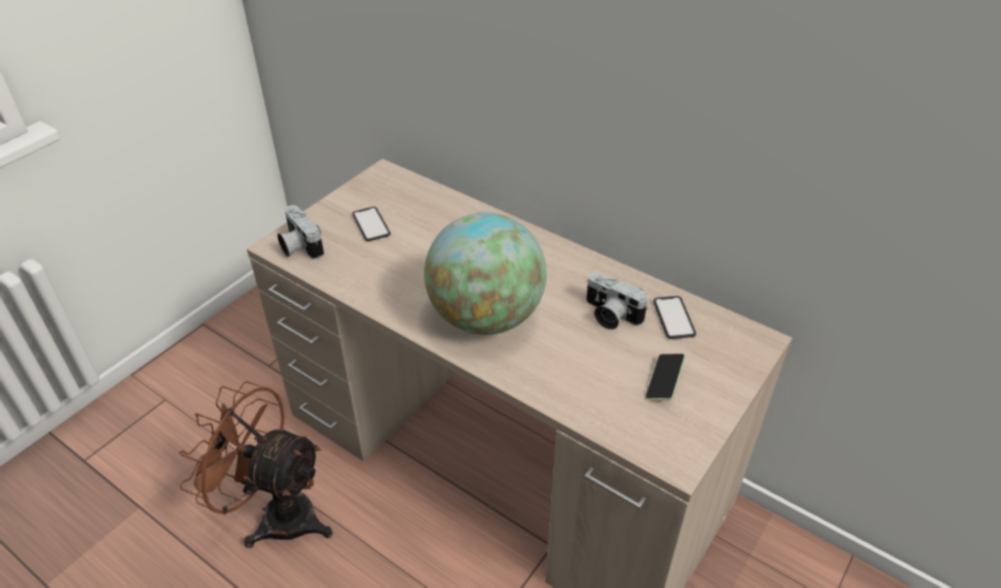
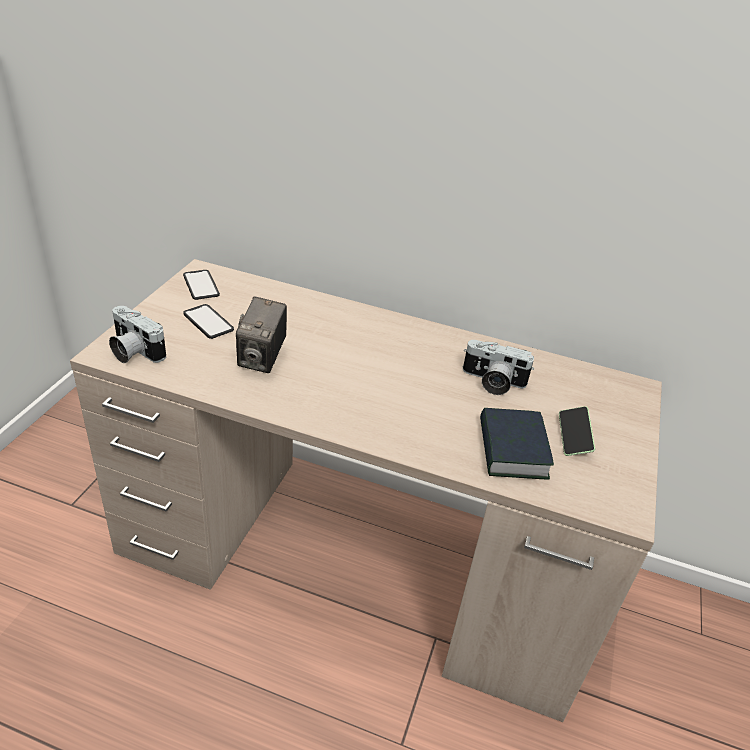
camera: 20 degrees left, 5 degrees down
(276, 514) = (125, 669): brown fan -> none
(404, 266) = (262, 358): none -> camera
(486, 317) = (371, 399): globe -> none
(596, 385) = (512, 450): none -> book
(673, 318) = (551, 377): phone -> phone (201, 285)

